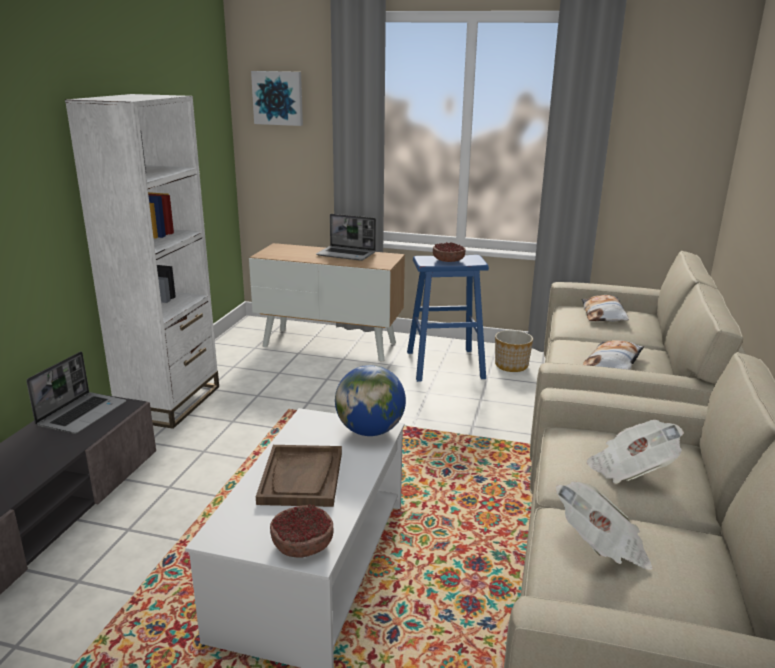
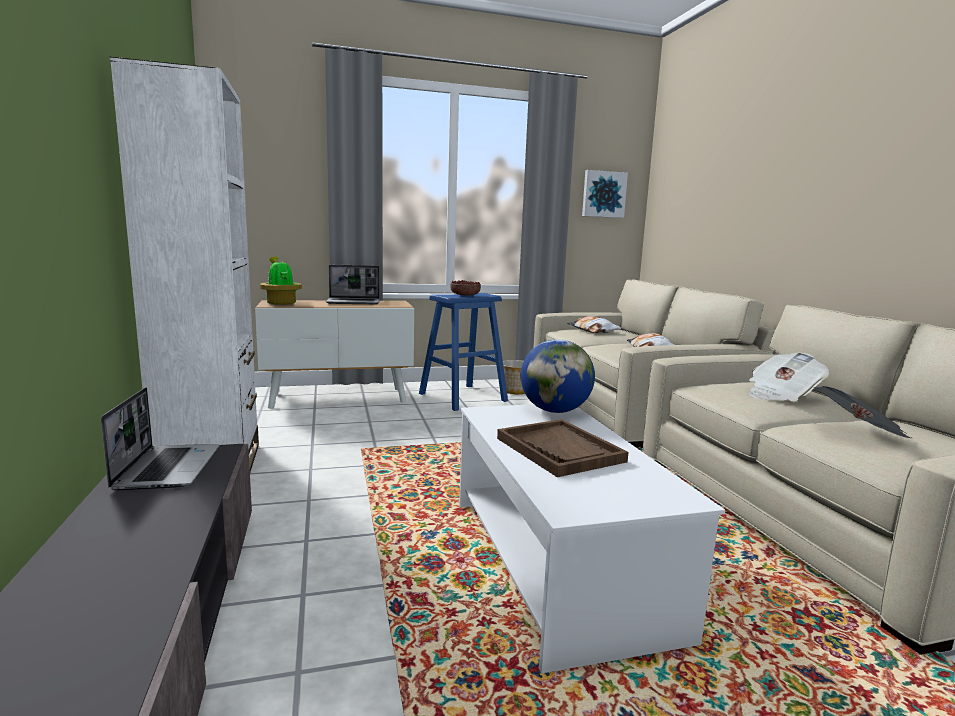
camera: 30 degrees left, 10 degrees down
(278, 98) = (261, 150): picture -> picture (603, 194)
(280, 251) = (281, 303): none -> potted plant
(301, 544) = (656, 493): bowl -> none

